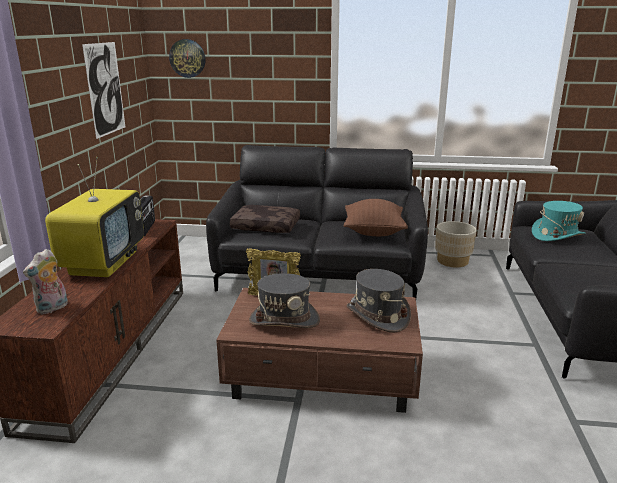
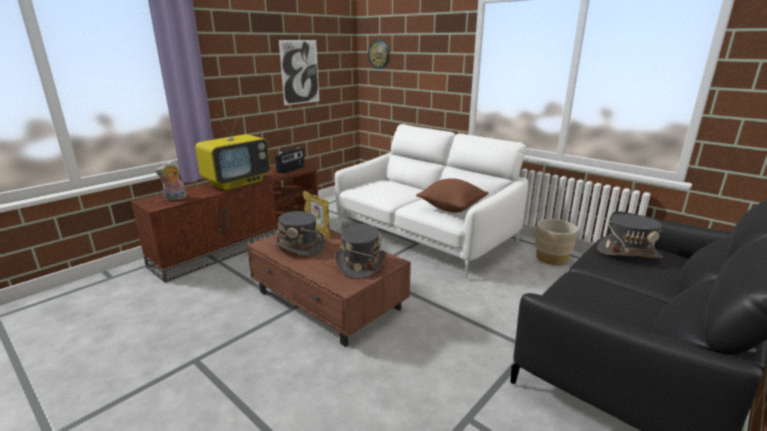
camera: 35 degrees right, 0 degrees up
(266, 226) = (382, 187): brown pillow -> none
(319, 272) = (425, 235): black sofa -> white sofa
(557, 235) = (628, 252): turquoise hat -> grey hat

